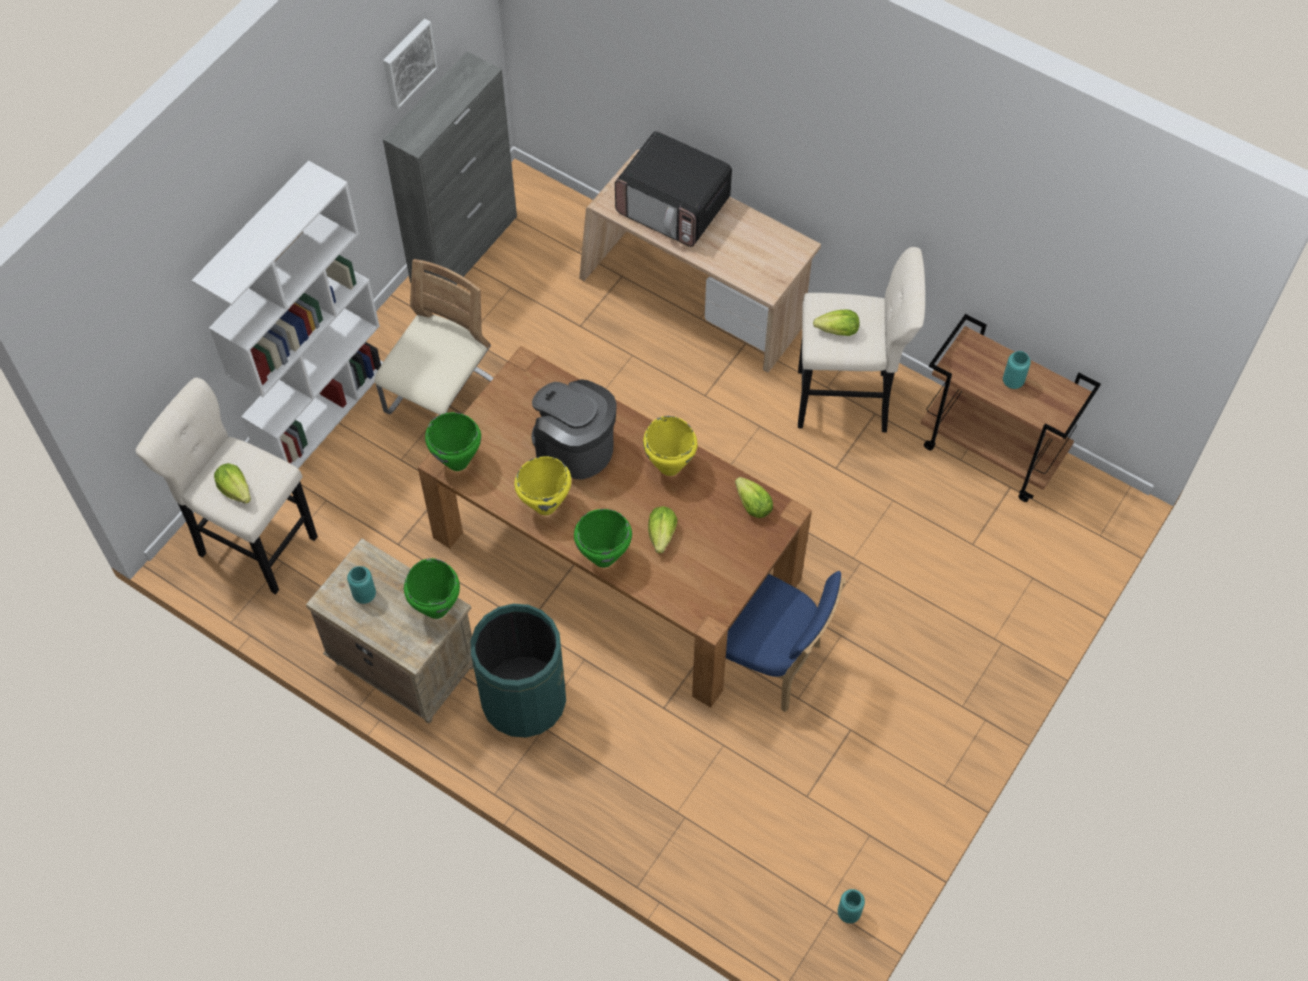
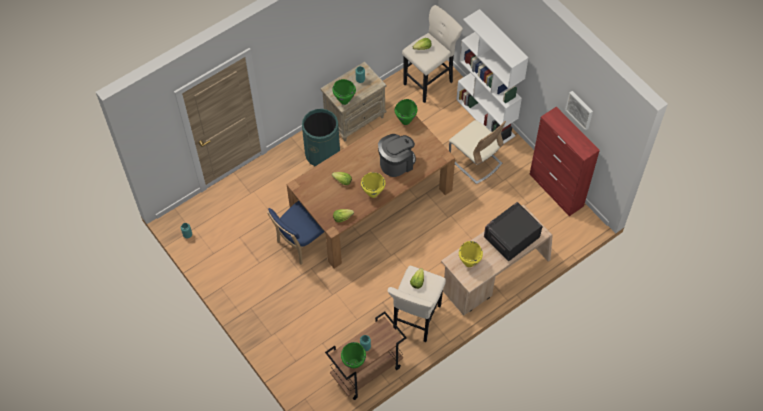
camera: 110 degrees right, 0 degrees up
(465, 249) = (556, 190): grey cabinet -> red cabinet
(546, 506) = (372, 145): yellow cooking pot -> yellow cooking pot (469, 263)
(603, 557) = (341, 158): green cooking pot -> green cooking pot (354, 363)

